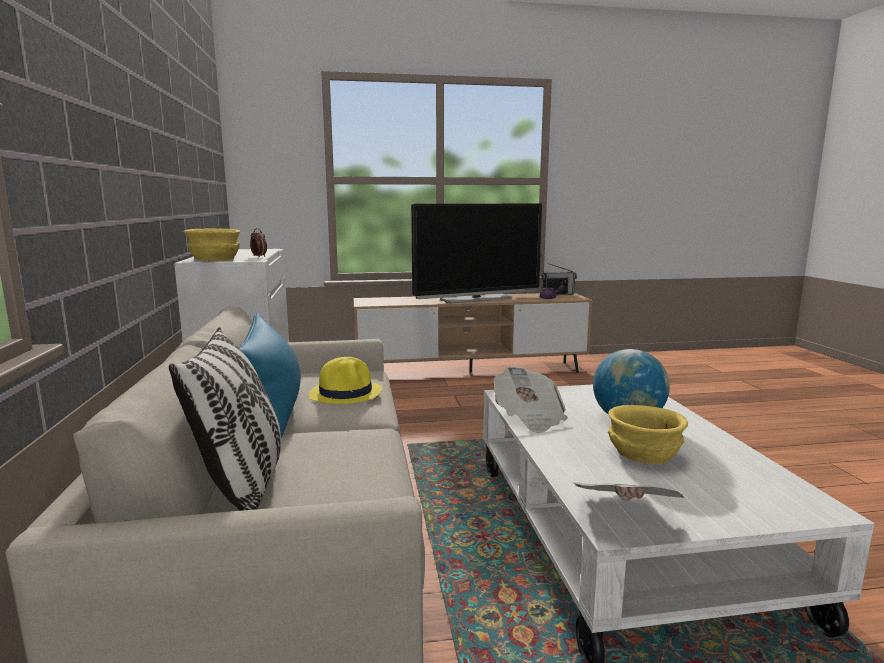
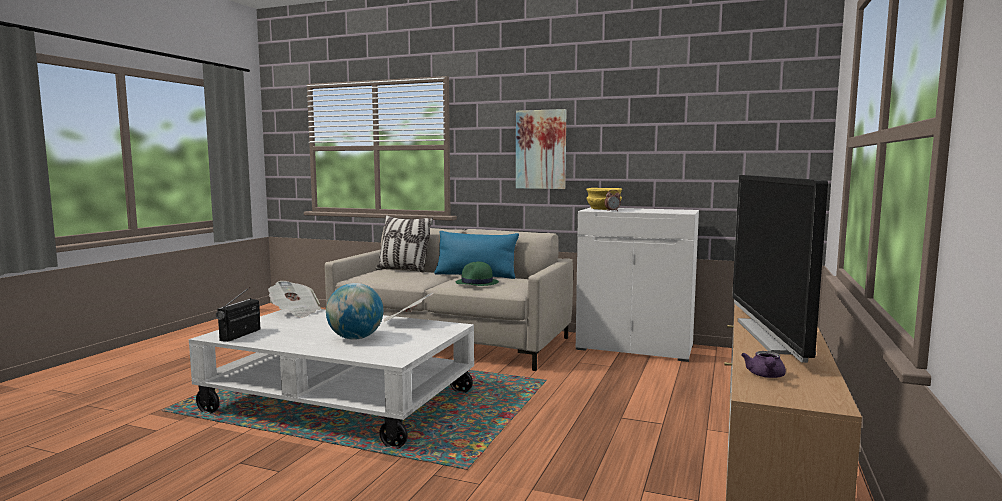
camera: 120 degrees right, 5 degrees down
(118, 161) = (541, 149): none -> picture
(346, 393) = (477, 283): yellow hat -> green hat
(558, 294) = (819, 393): radio -> radio (240, 335)
(642, 454) = (319, 328): yellow bowl -> none

